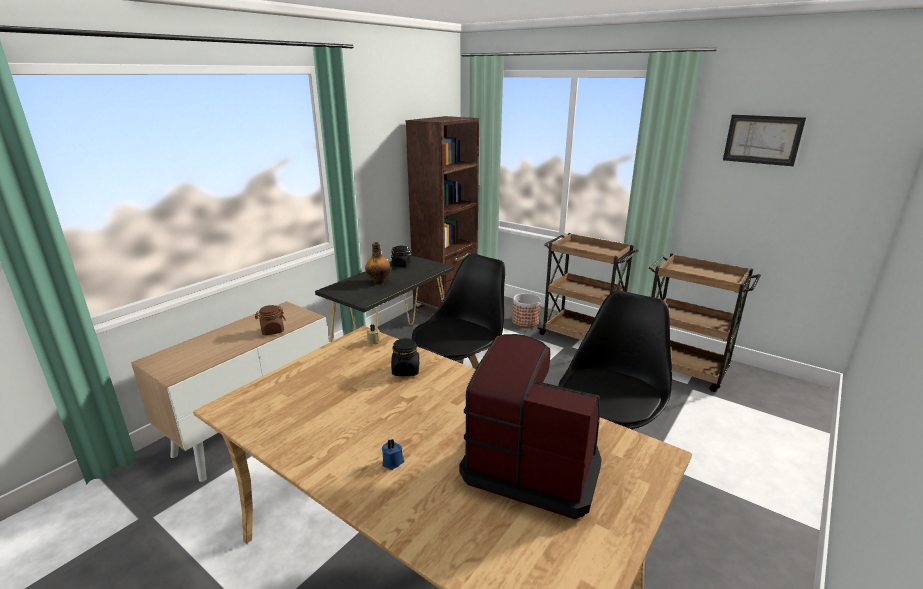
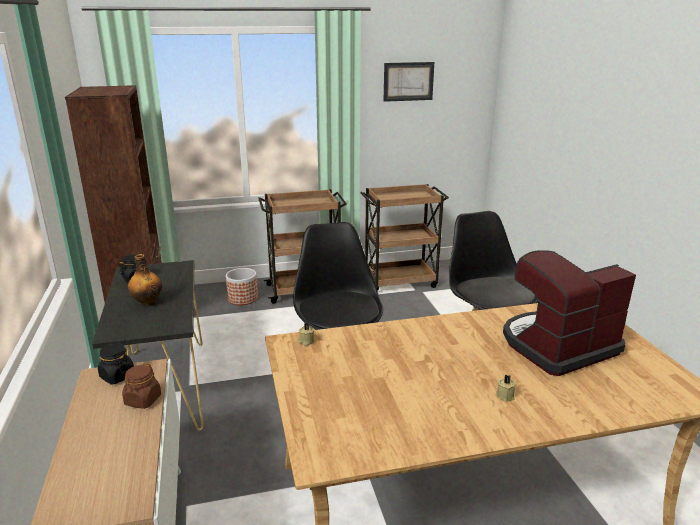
camera: 50 degrees left, 0 degrees up
(393, 462) = (505, 395): blue candle -> beige candle
(405, 370) = (380, 345): black jar -> black jar (117, 376)

